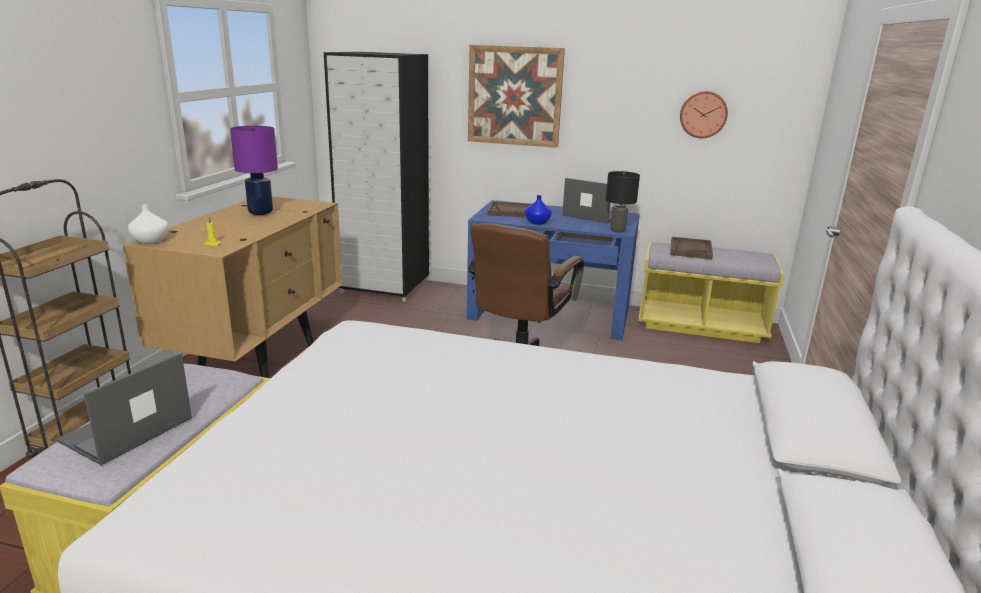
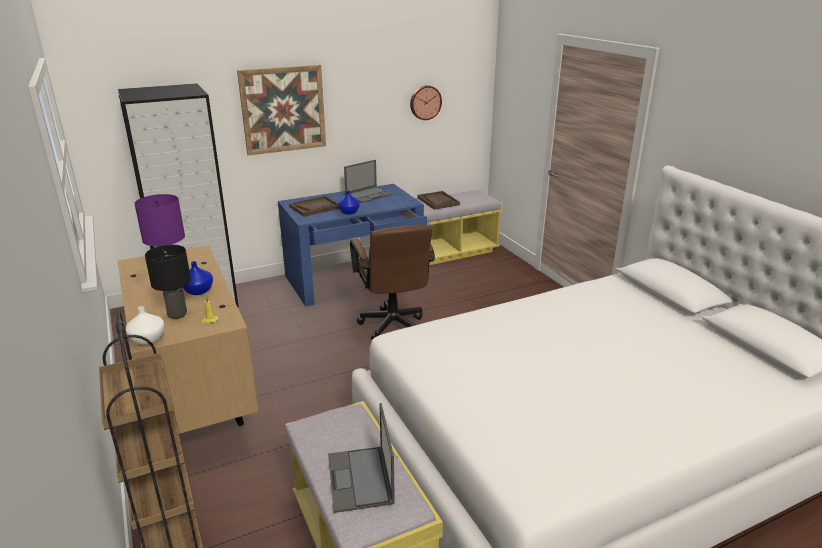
camera: 40 degrees left, 5 degrees up
(253, 226) = (198, 291): none -> blue vase
(590, 215) = (369, 195): laptop -> laptop turned 150 degrees clockwise
(618, 230) = (407, 202): black table lamp -> black table lamp (178, 314)

